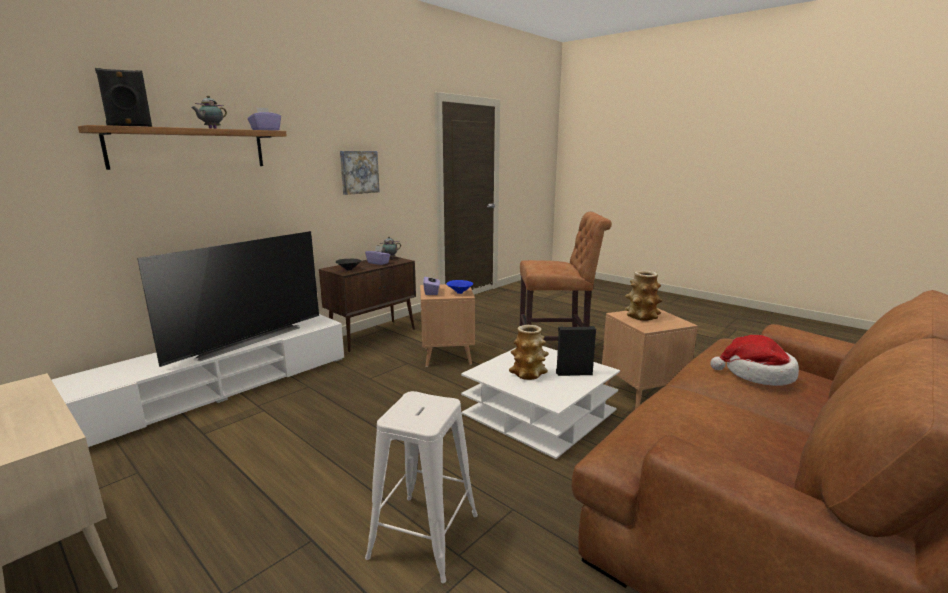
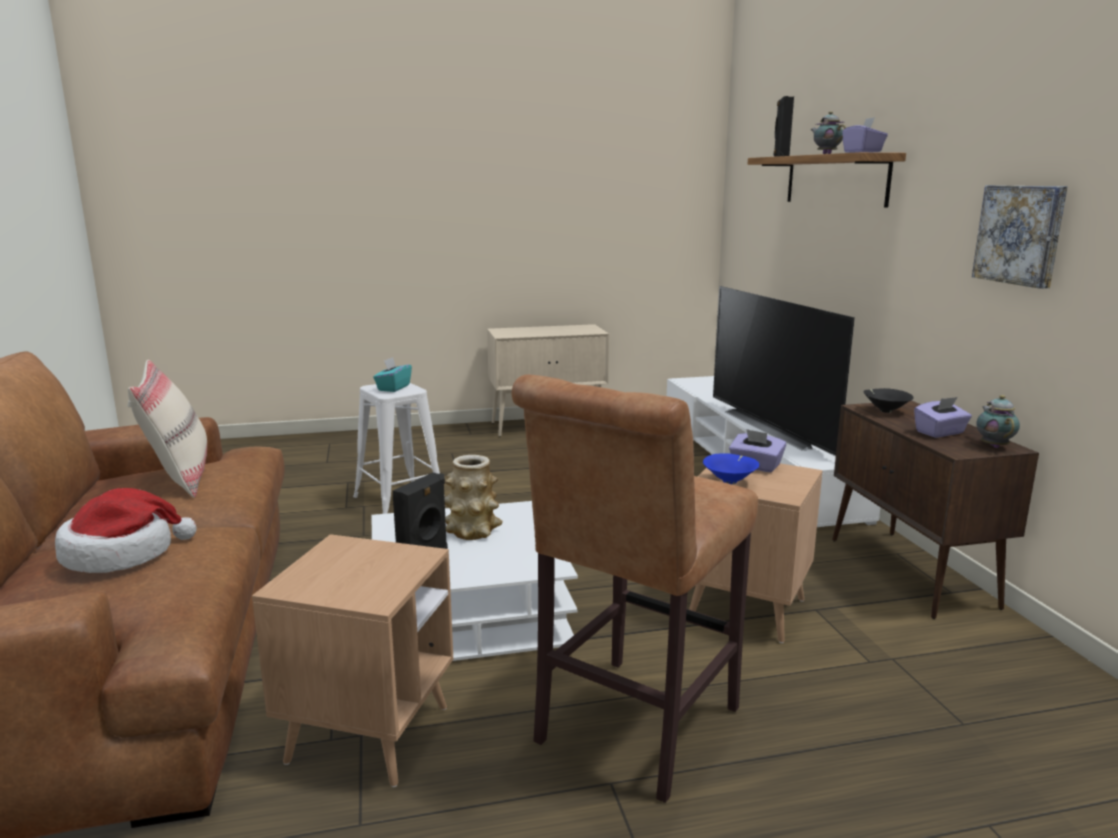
camera: 125 degrees right, 0 degrees up
(420, 409) = (393, 388): none -> turquoise tissue box
(641, 316) = (376, 568): vase -> none
(708, 426) = (178, 478): none -> beige pillow

